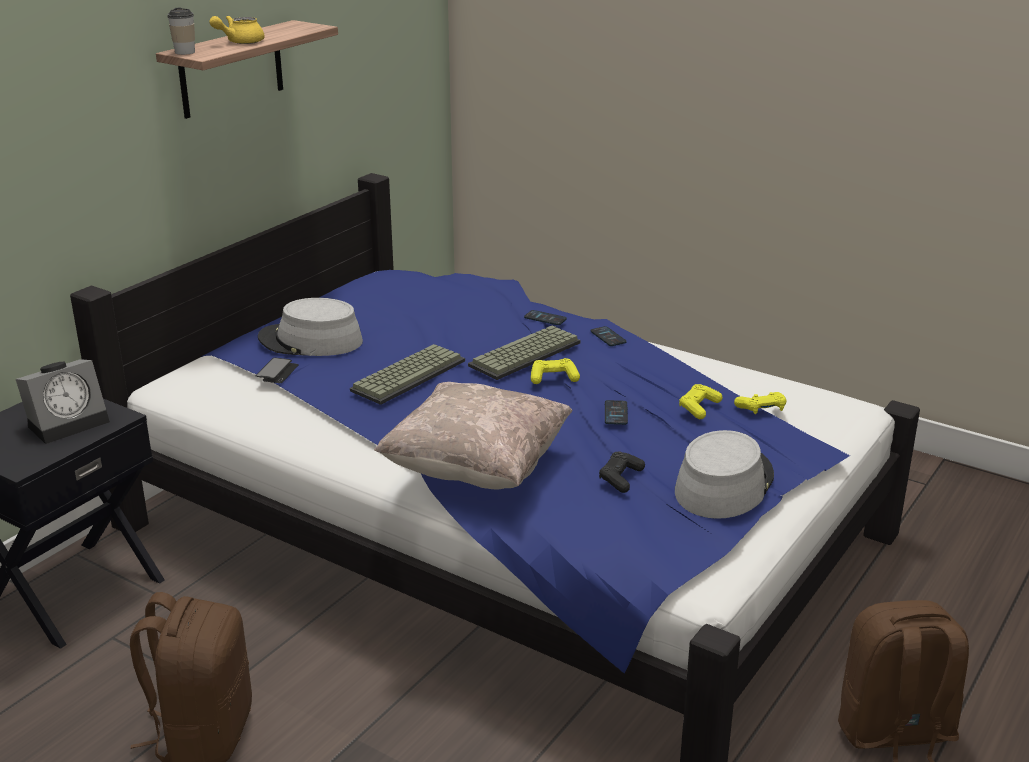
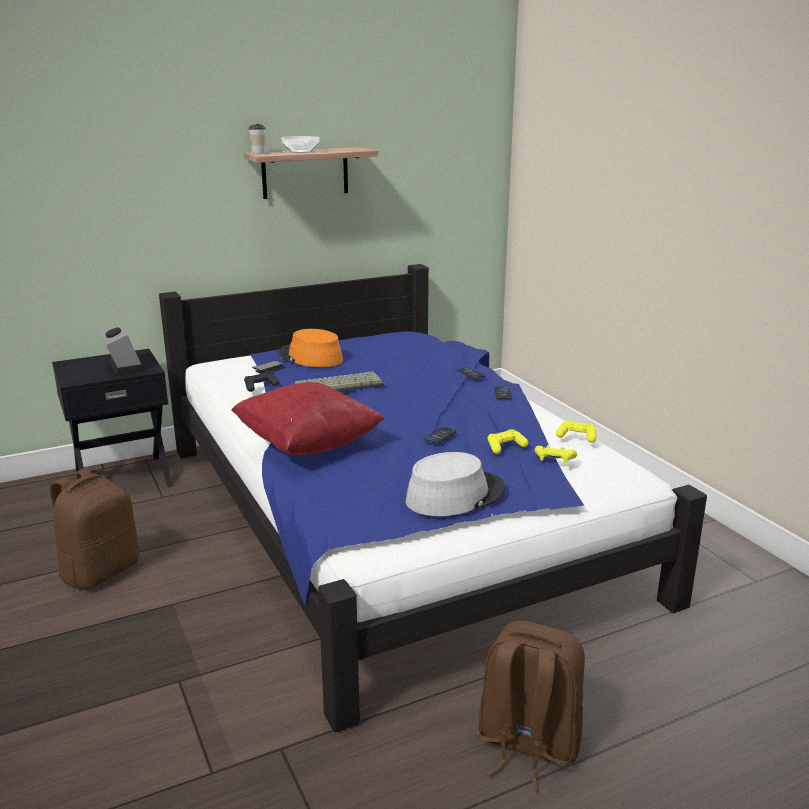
camera: 30 degrees right, 5 degrees down
(69, 422) = (124, 366): alarm clock -> alarm clock turned 105 degrees counterclockwise
(240, 42) = (300, 152): yellow teapot -> bowl
(310, 341) = (310, 357): grey hat -> orange hat
(476, 469) = (308, 445): beige pillow -> red pillow
(525, 355) = (427, 391): keyboard -> none
(553, 378) = (427, 407): yellow game controller -> yellow game controller (577, 437)
(620, 478) = (389, 473): black game controller -> black game controller (260, 386)

